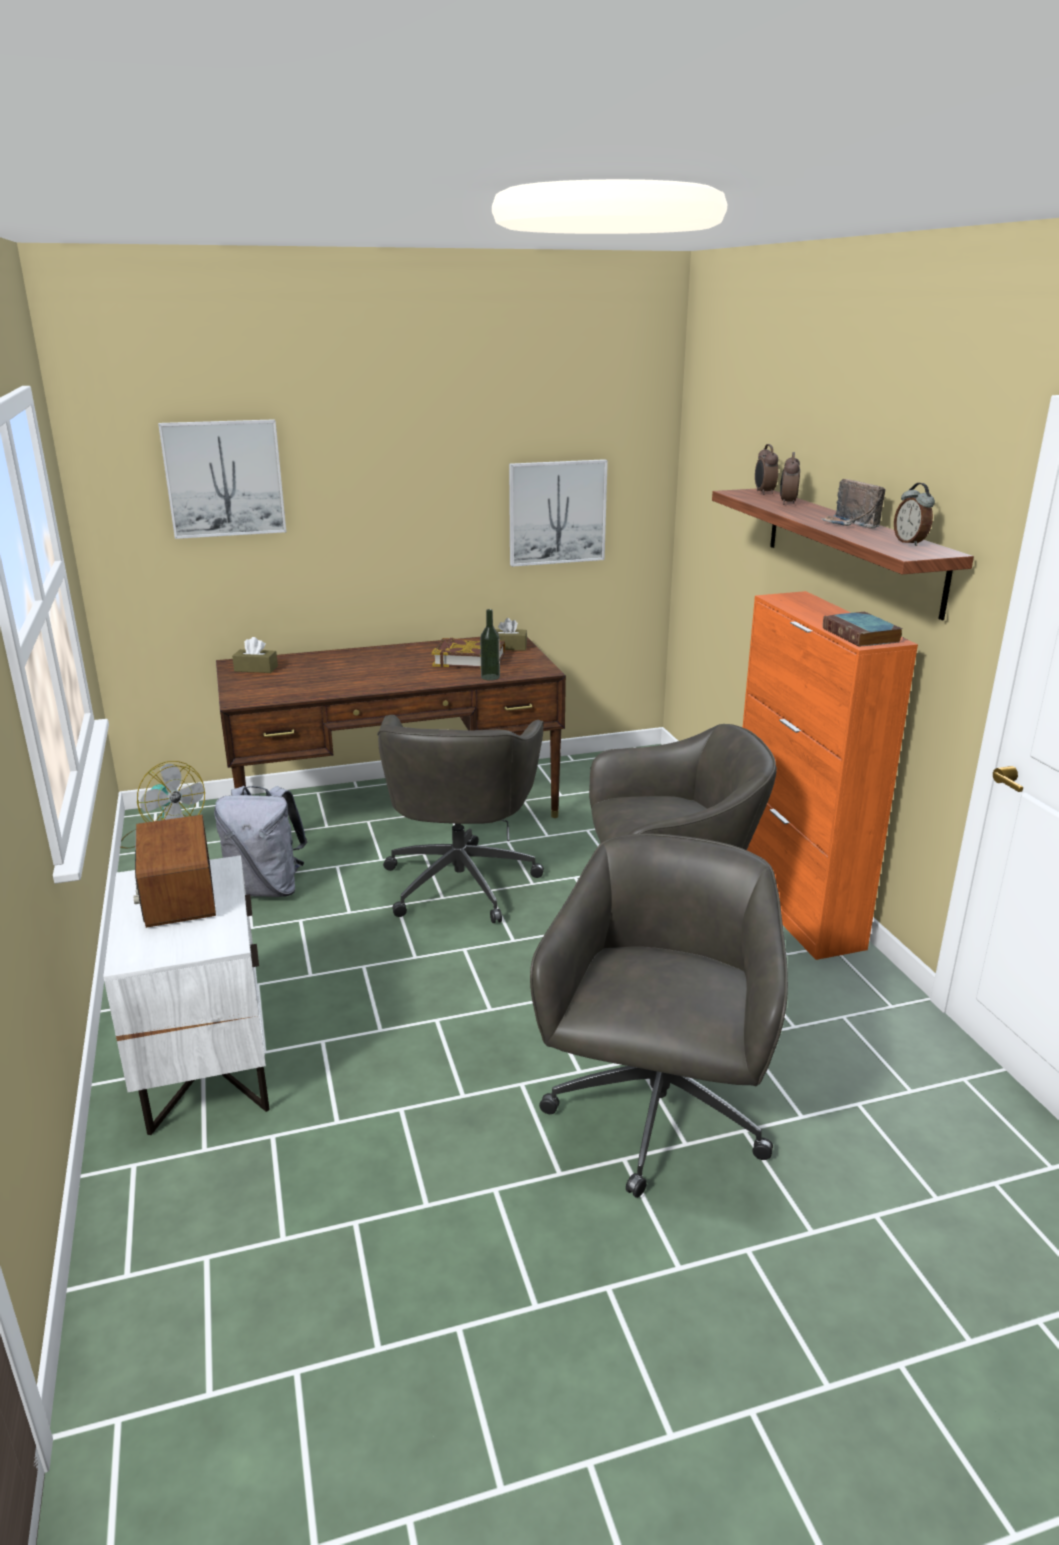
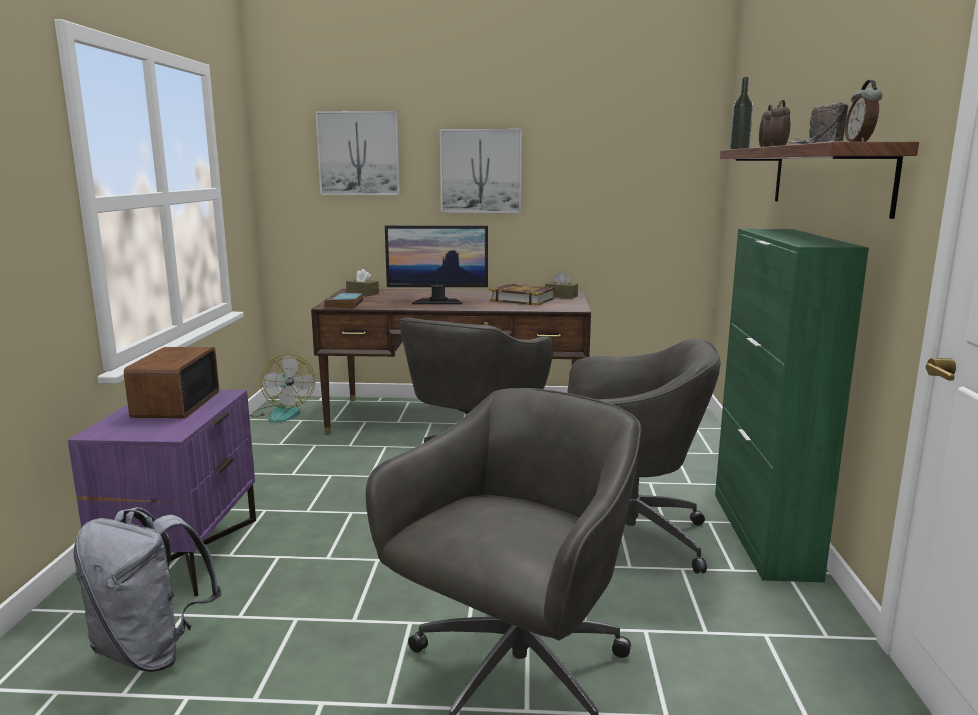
camera: 20 degrees right, 10 degrees down
(204, 1062) = (183, 553): white nightstand -> purple nightstand
(267, 889) = (323, 452): grey backpack -> grey backpack (152, 650)
(370, 676) = (438, 301): none -> monitor
(490, 677) = (528, 308): bottle -> bottle (739, 149)
(557, 512) = (616, 193): picture -> picture (481, 171)
(794, 907) = (763, 534): orange cabinet -> green cabinet
(862, 635) = (813, 242): book -> book (344, 304)

